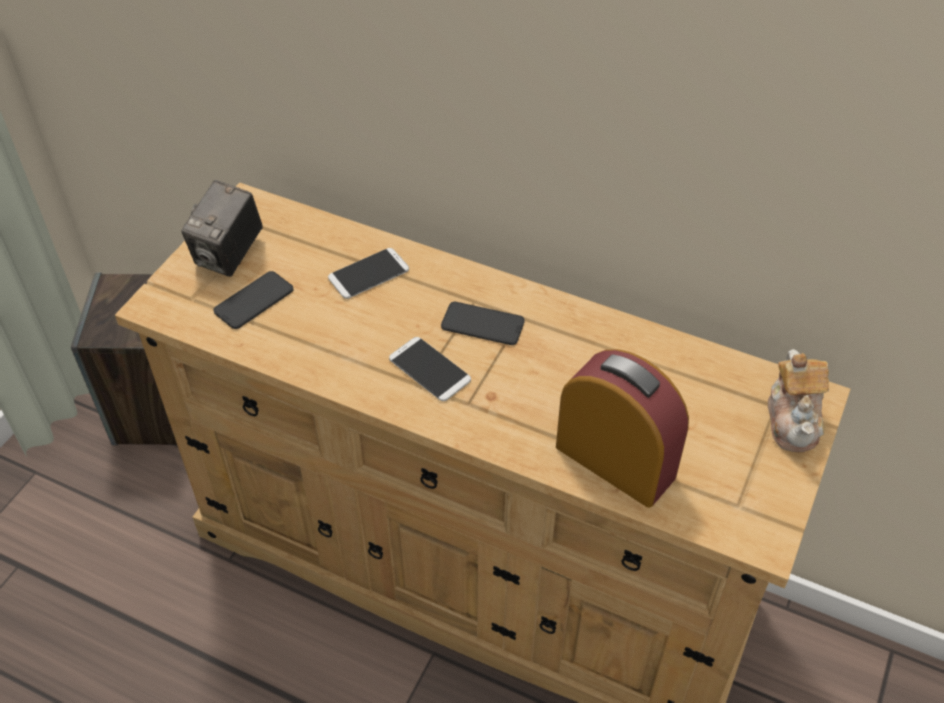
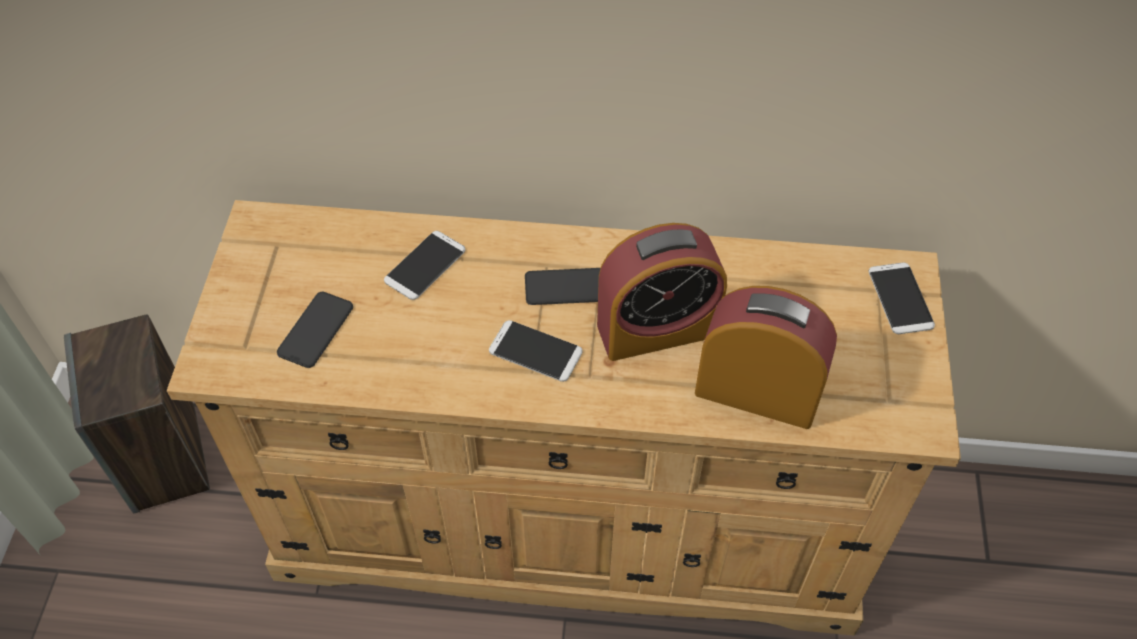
camera: 20 degrees left, 5 degrees up
(229, 255) = (264, 286): camera -> none
(547, 381) = (657, 329): none -> alarm clock
(793, 419) = (900, 299): teapot -> phone

